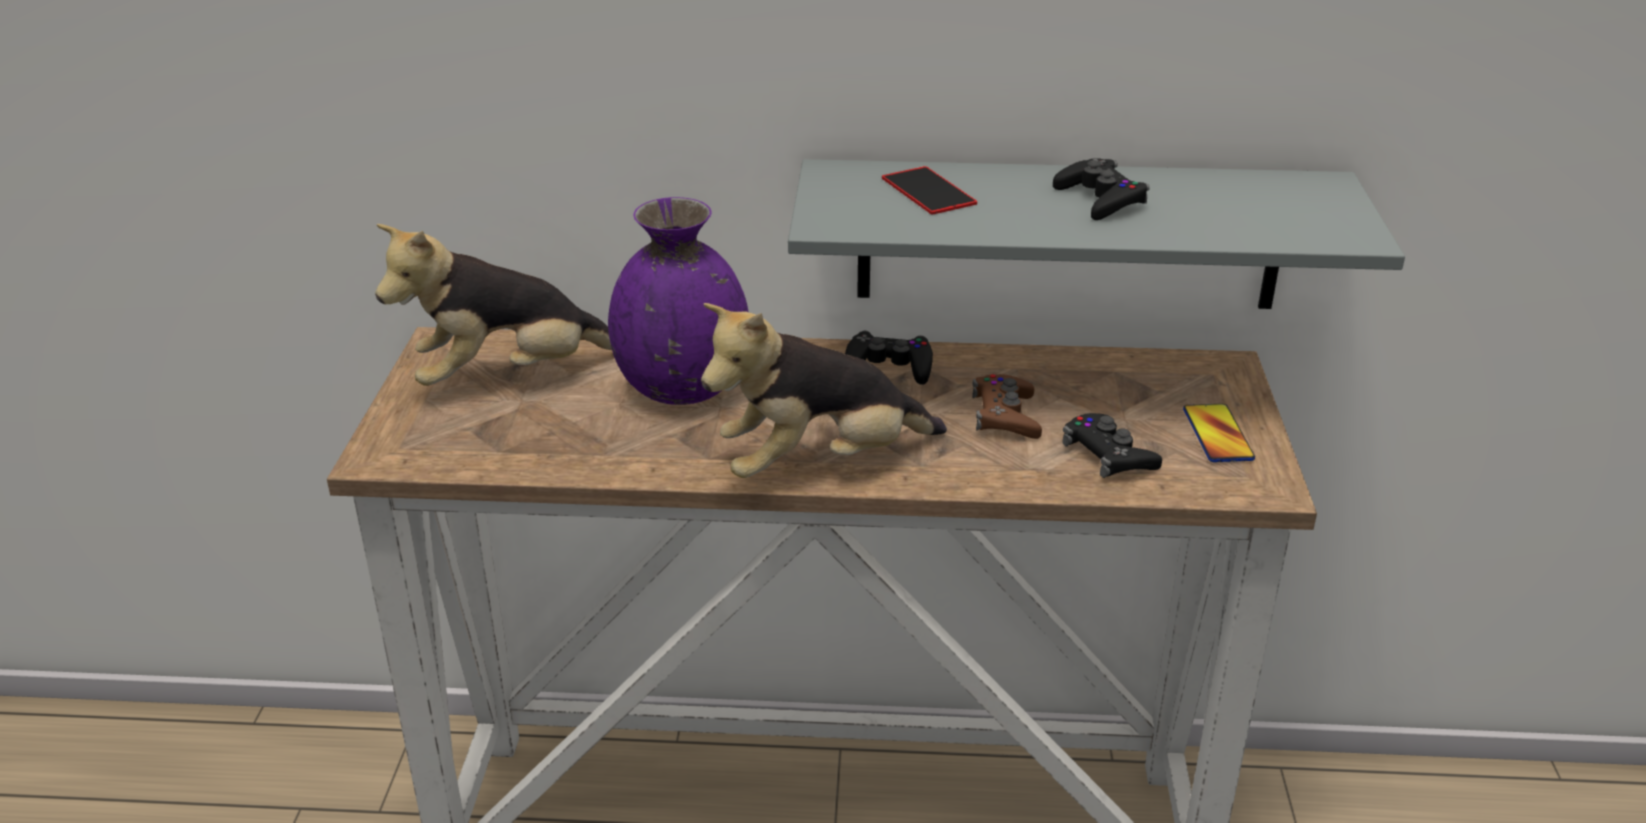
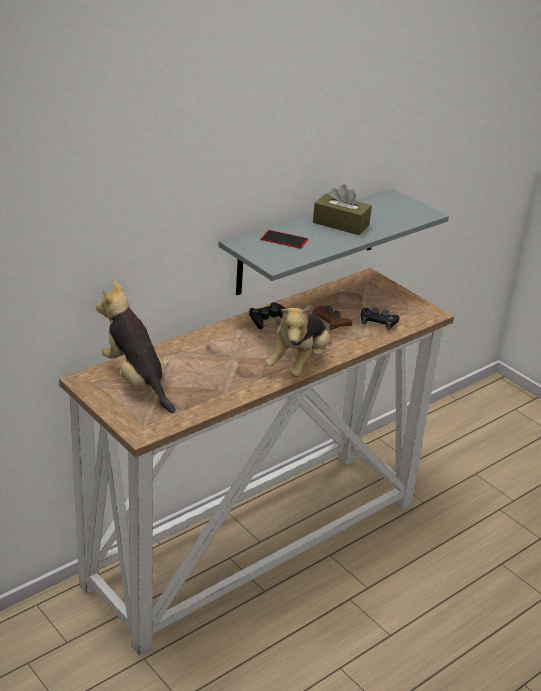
camera: 45 degrees left, 0 degrees up
(509, 376) = (136, 381): plush toy -> plush toy turned 120 degrees clockwise
(681, 388) = (210, 358): purple vase -> none
(1100, 199) = (341, 224): black game controller -> brown tissue box
(1217, 435) = (398, 302): phone -> none

